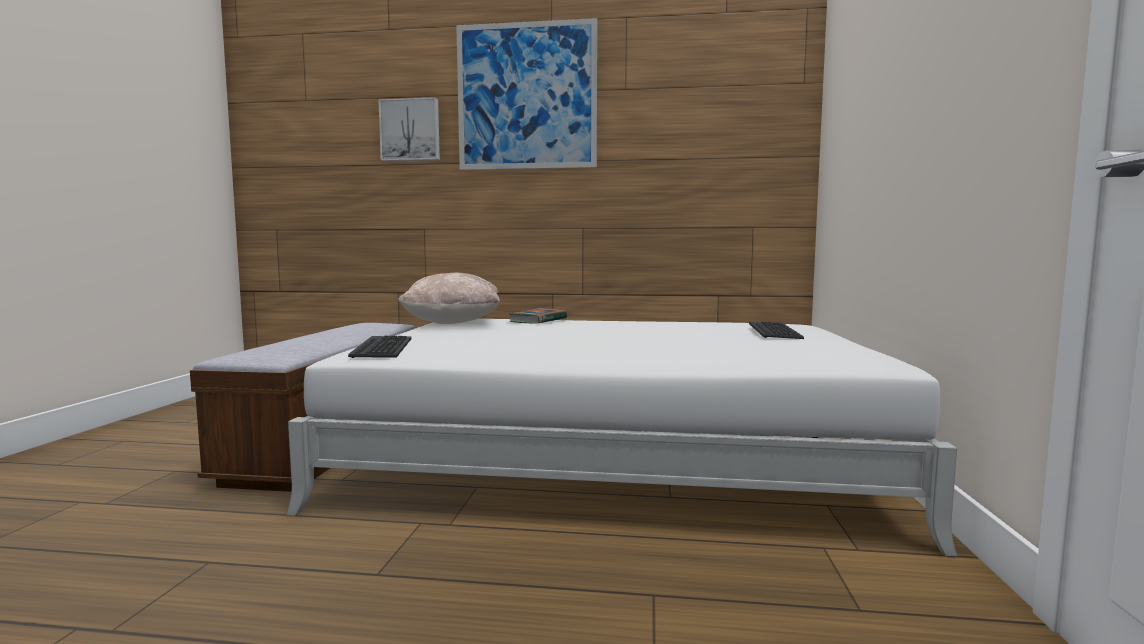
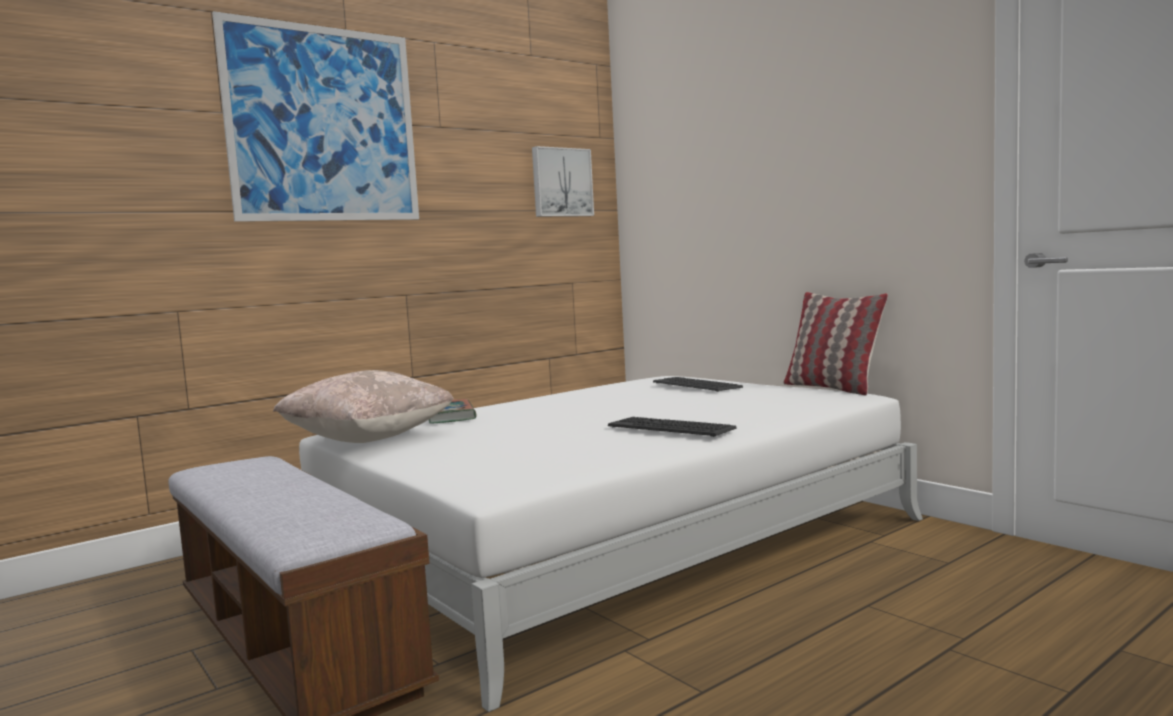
camera: 45 degrees left, 0 degrees up
(384, 347) = (473, 476): keyboard -> keyboard (671, 427)
(410, 130) = (143, 160): picture -> picture (561, 182)
(892, 355) = (832, 388): none -> pillow

